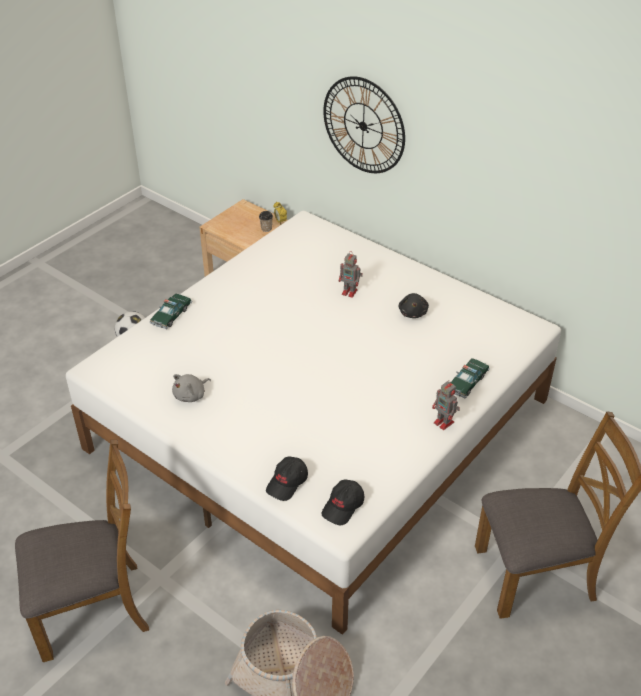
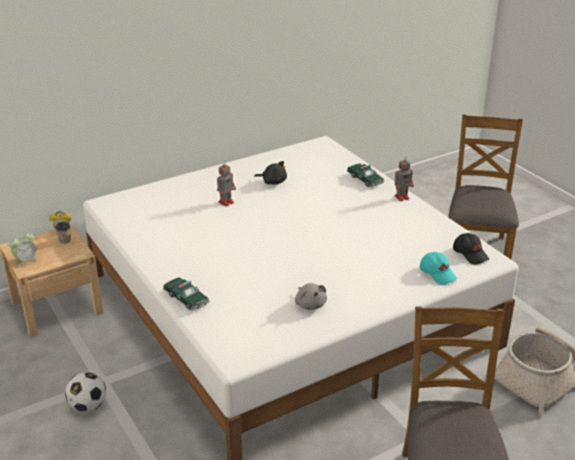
camera: 70 degrees left, 10 degrees down
(226, 220) = (26, 260): none -> alarm clock
(287, 483) = (438, 274): black cap -> turquoise cap
(363, 125) = (130, 78): wall clock -> none

